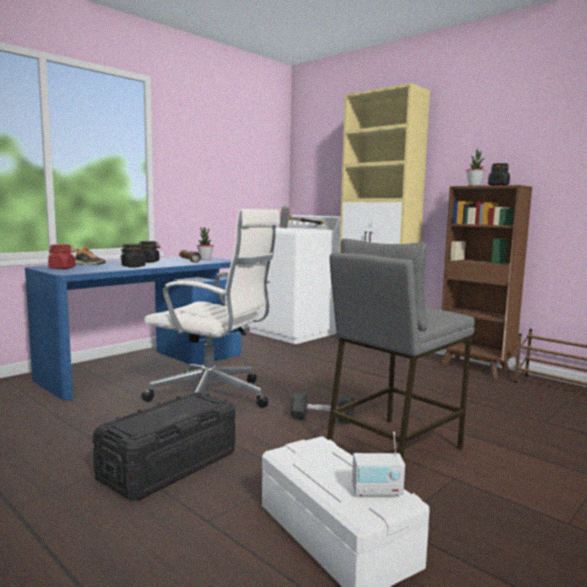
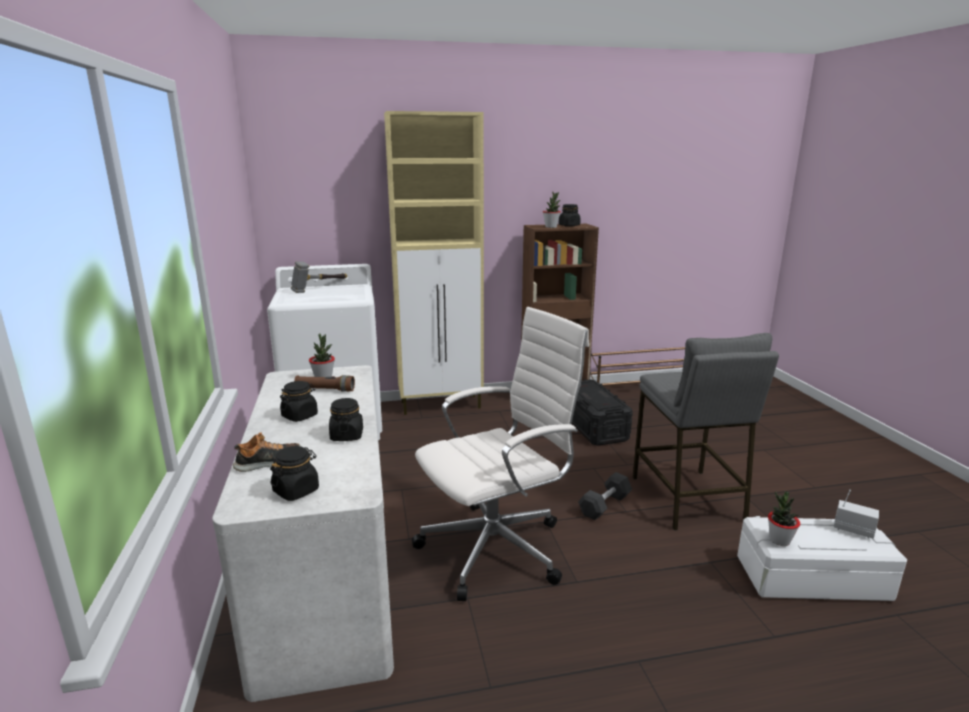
camera: 55 degrees left, 10 degrees up
(62, 268) = (296, 491): red jar -> black jar
(145, 366) = (326, 567): blue desk -> white desk
(170, 466) = (658, 629): black storage box -> black storage box (592, 426)
(292, 452) = (779, 540): none -> potted plant
(377, 491) = (853, 529): radio -> radio turned 90 degrees counterclockwise

